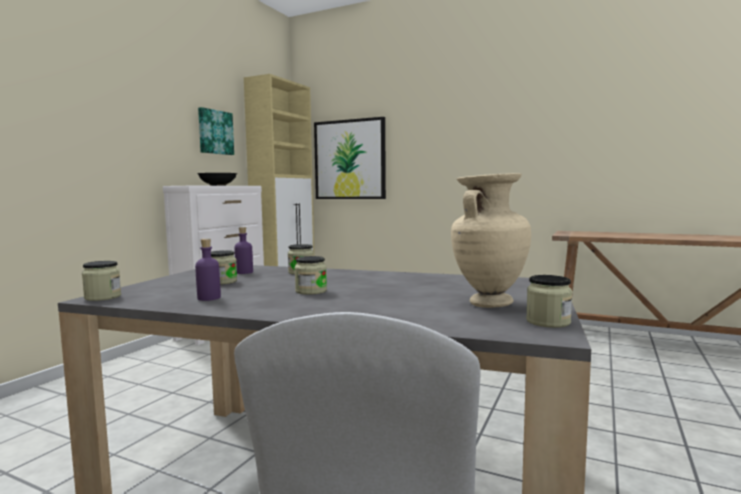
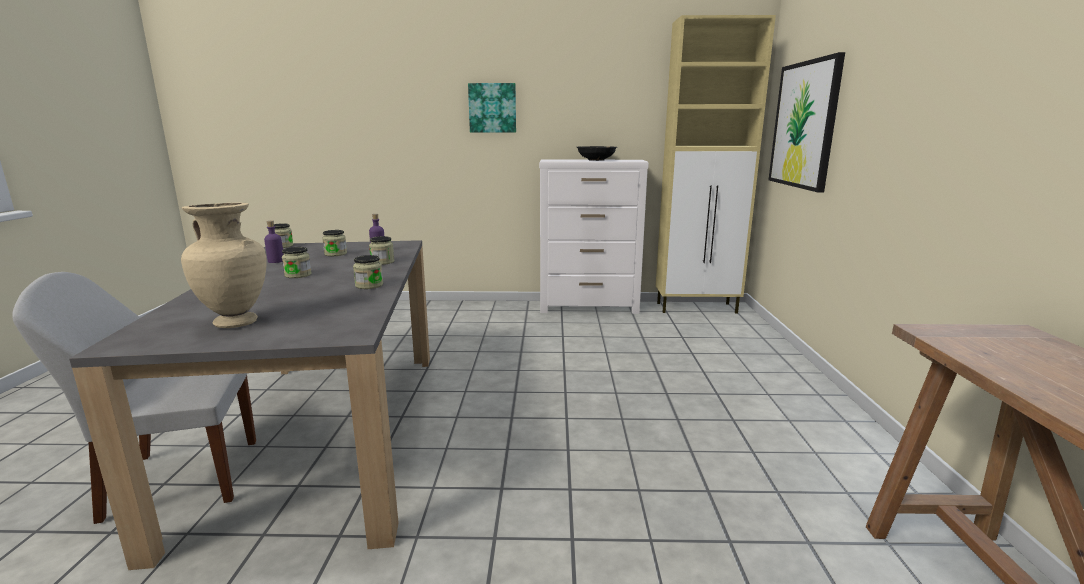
camera: 65 degrees right, 10 degrees up
(215, 132) = (619, 98): picture -> picture (492, 108)
(548, 322) = (157, 343): jar -> jar (369, 285)

